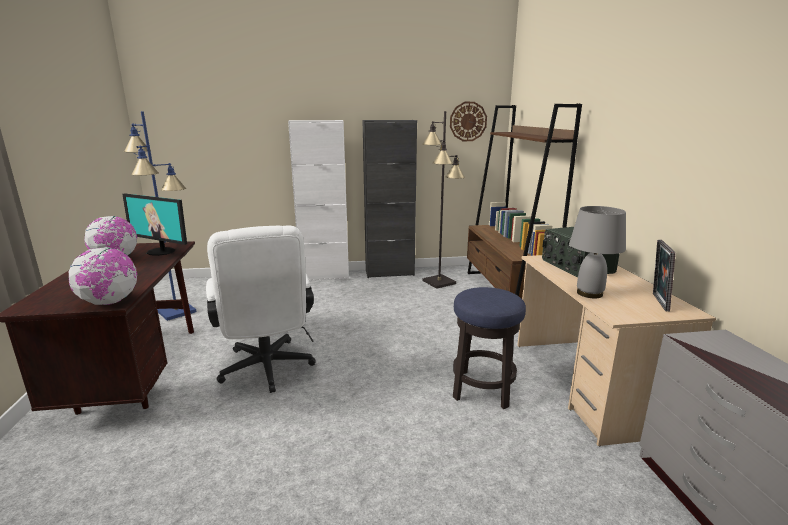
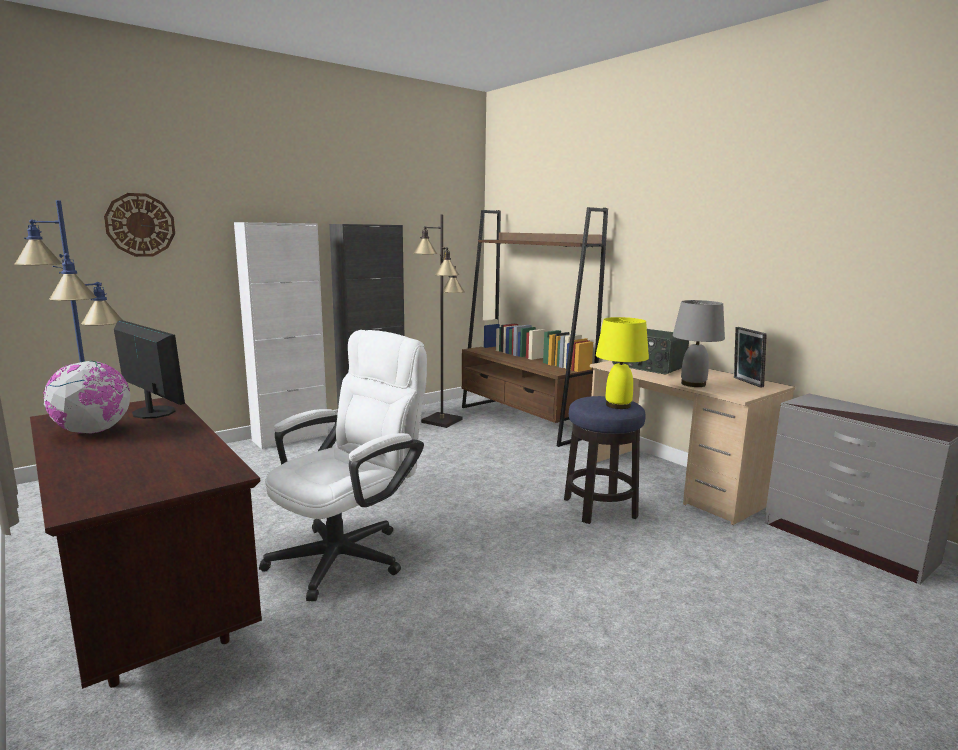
camera: 30 degrees left, 5 degrees down
(110, 302) = (216, 475): globe -> none
(161, 251) = (152, 412): monitor -> monitor turned 135 degrees counterclockwise
(267, 371) = (349, 553): white office chair -> white office chair turned 90 degrees counterclockwise
(468, 121) = (445, 228): wall clock -> wall clock (140, 225)
(496, 301) = (619, 405): none -> yellow table lamp

